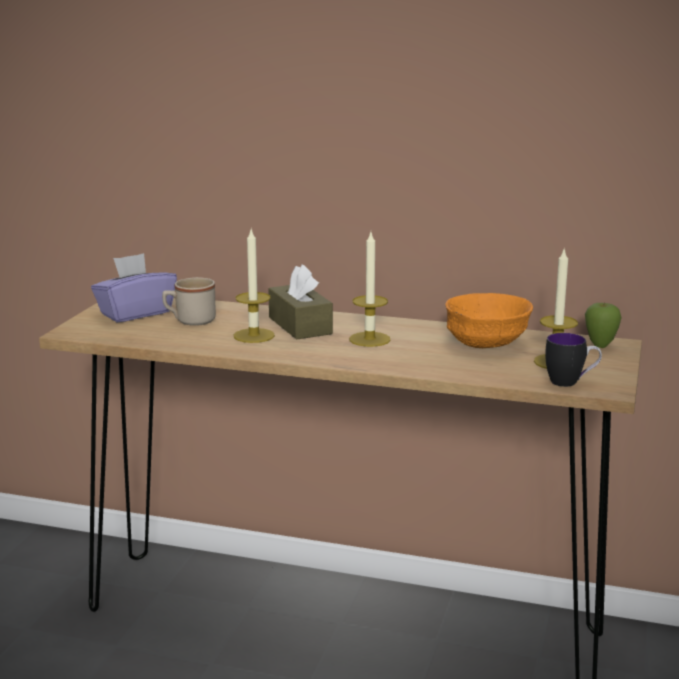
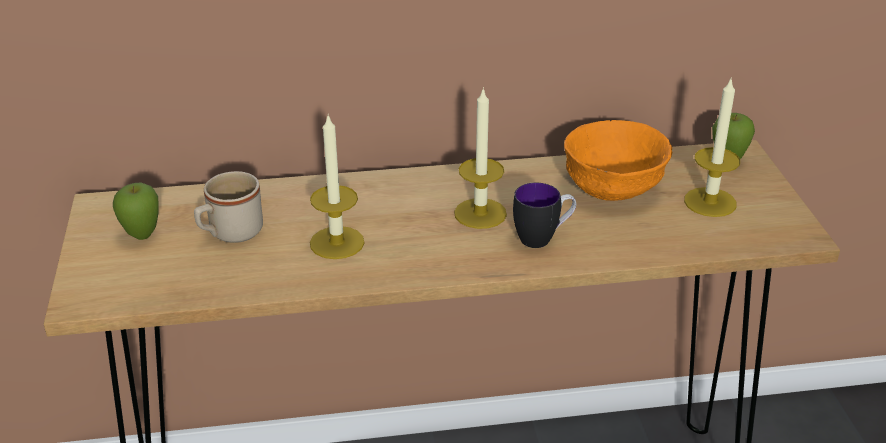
camera: 25 degrees left, 15 degrees up
(135, 313) = (142, 236): purple tissue box -> apple
(300, 325) = (377, 208): brown tissue box -> none
(571, 382) = (755, 234): mug -> mug (543, 238)

